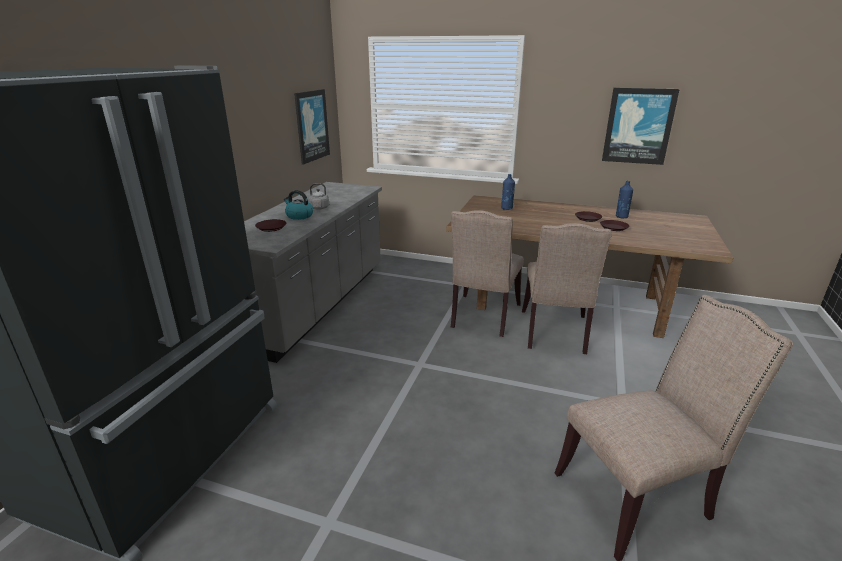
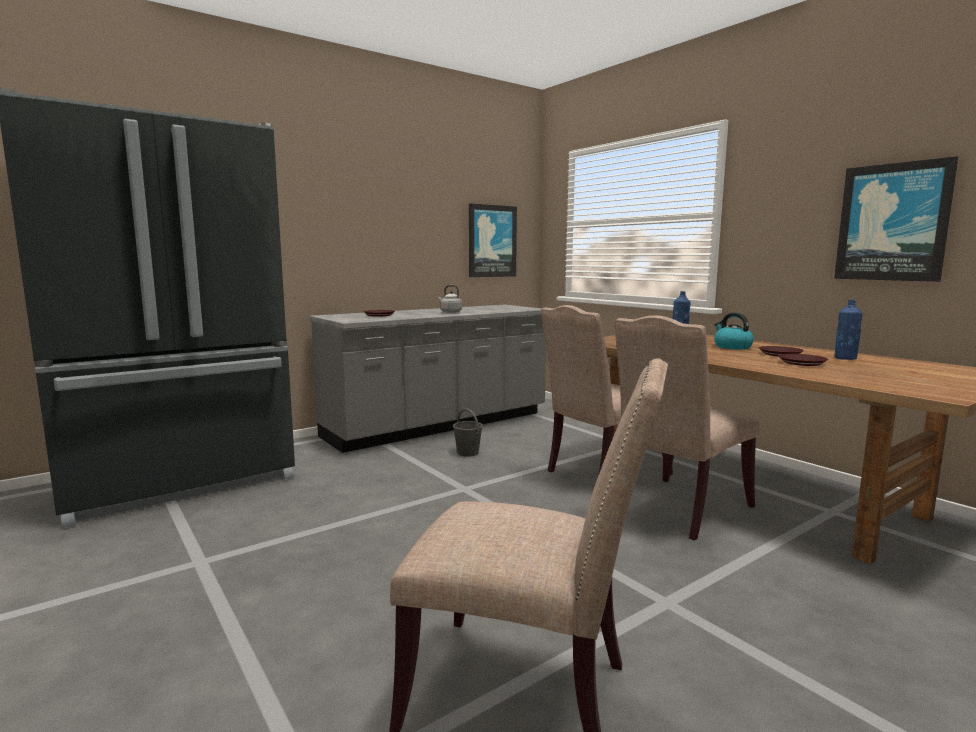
camera: 35 degrees right, 15 degrees down
(299, 216) = (420, 313): kettle -> kettle (732, 347)
(377, 328) = (468, 453): none -> grey bucket

